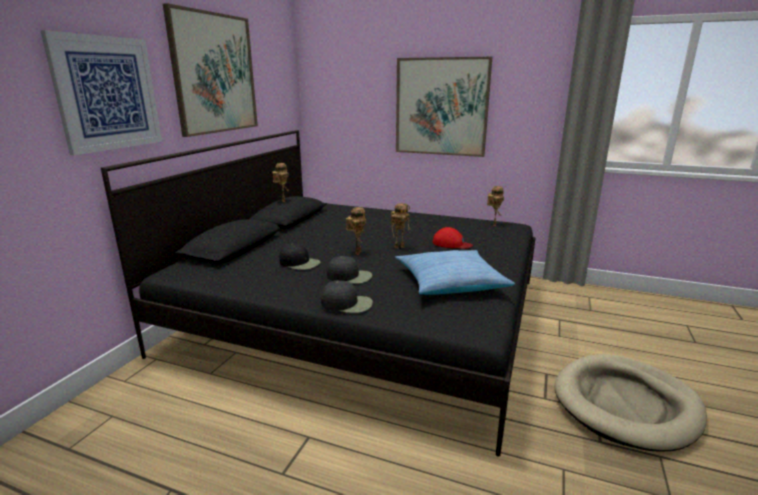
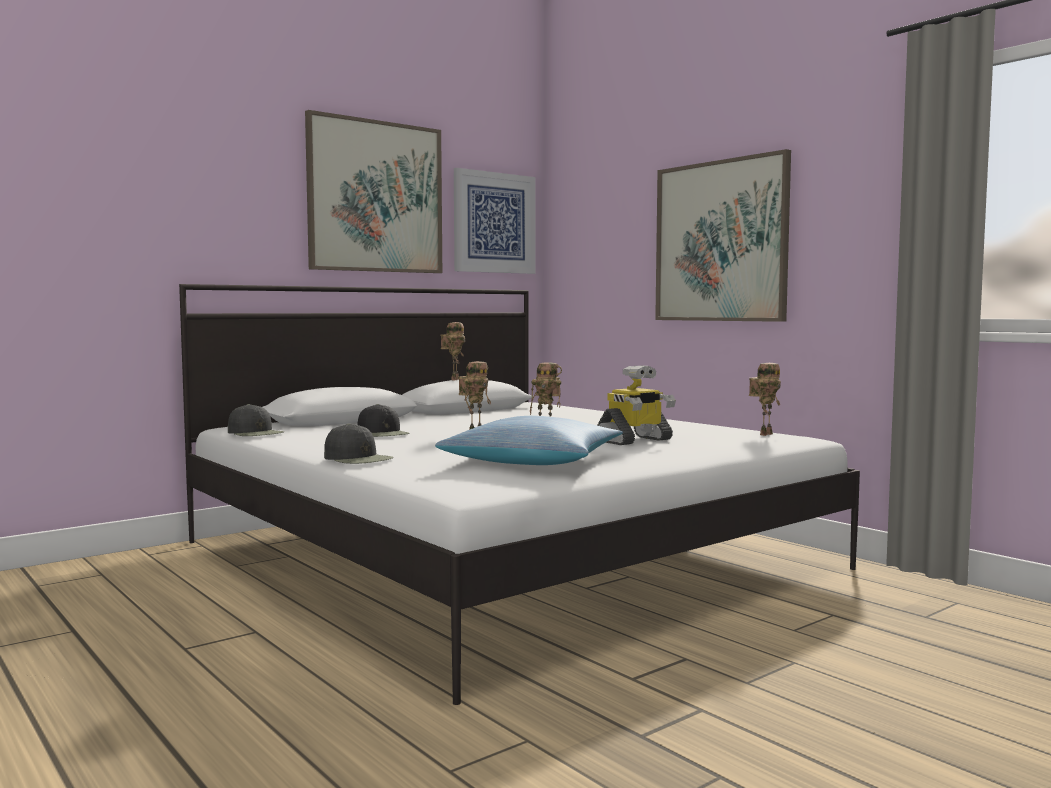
camera: 30 degrees right, 15 degrees down
(107, 93) = (210, 205): picture -> picture (494, 223)
(350, 276) = (415, 445): black cap -> black cap (256, 433)
(365, 314) = (504, 554): black bed -> white bed
(451, 244) = (635, 441): red cap -> toy robot
(626, 404) = (770, 718): beige dog bed -> none

